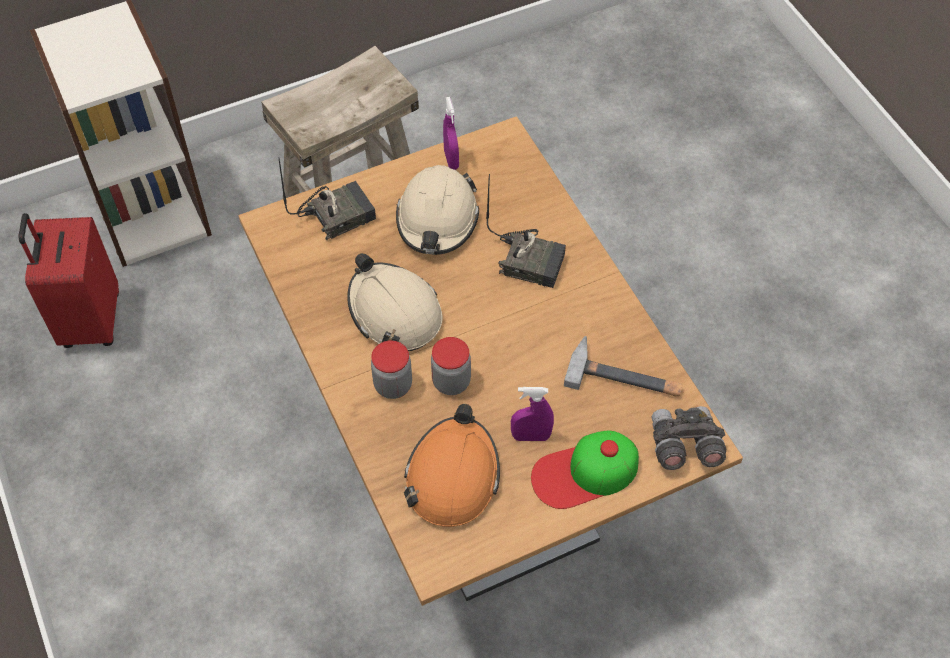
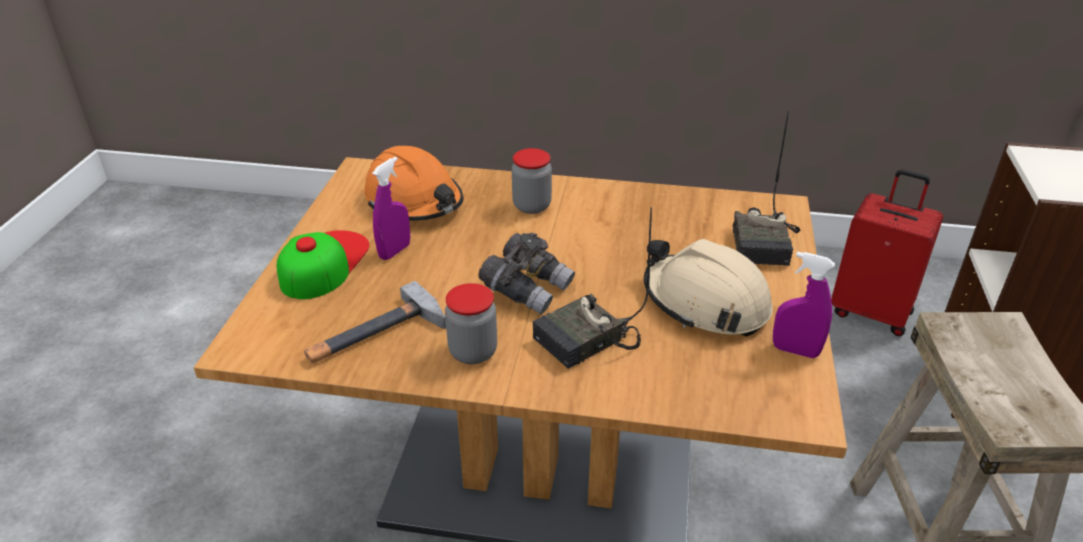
camera: 125 degrees right, 20 degrees down
(394, 312) = (608, 233): beige hard hat -> none
(451, 382) = (499, 234): jar -> jar (473, 352)
(683, 447) = (260, 332): grey binoculars -> grey binoculars (527, 289)

